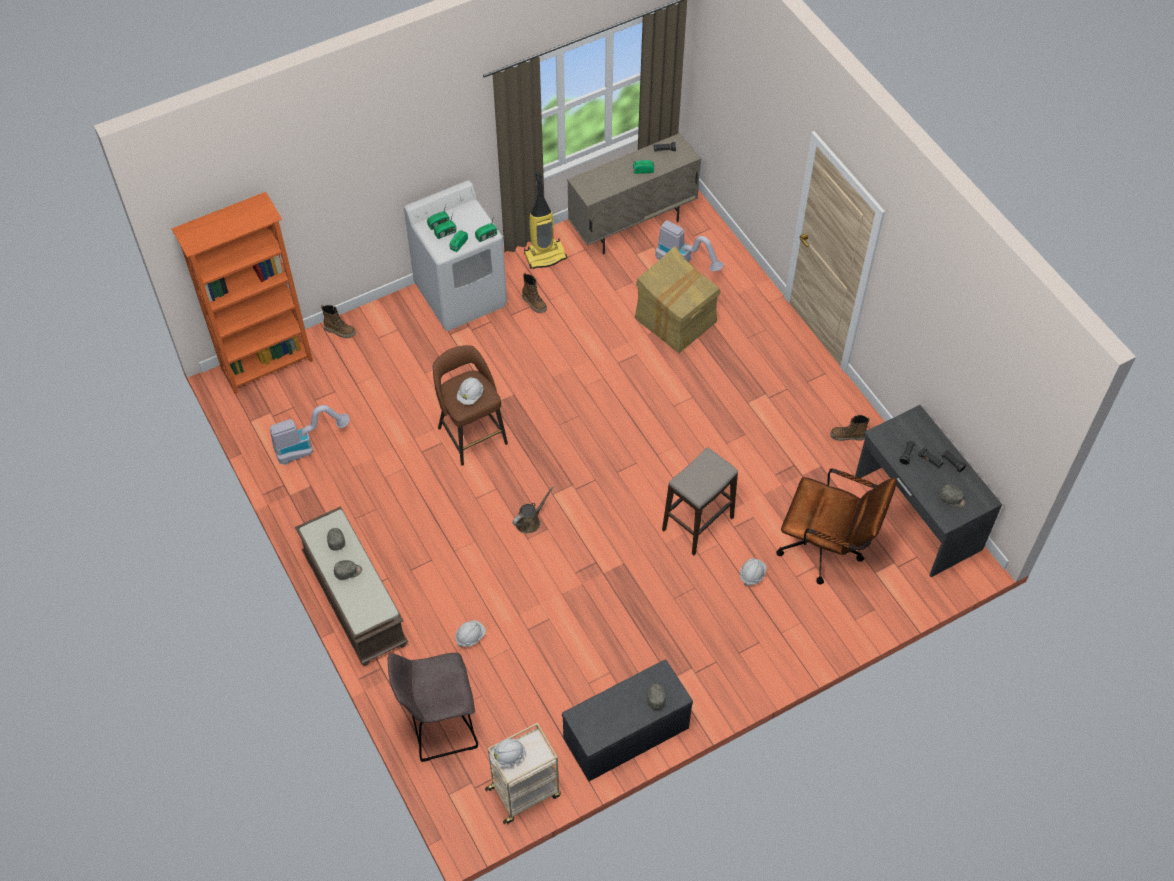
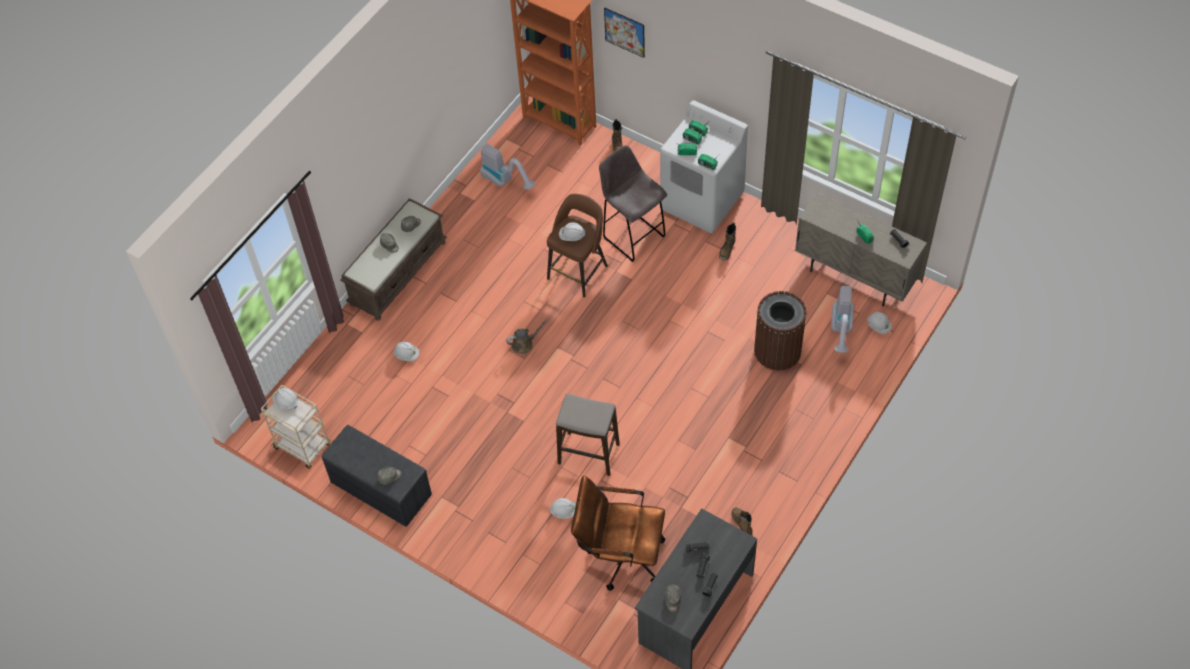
camera: 65 degrees right, 0 degrees up
(308, 198) = (624, 32): none -> picture
(440, 728) = (325, 373): grey stool -> grey stool (632, 236)
(530, 521) = (524, 344): brown watering can -> brown watering can turned 45 degrees counterclockwise
(545, 255) = (780, 234): vacuum cleaner -> none
(675, 320) = (777, 350): cardboard box -> brown trash can
(697, 235) = (879, 326): none -> white hard hat
(827, 549) = (620, 555): brown office chair -> brown office chair turned 105 degrees clockwise

